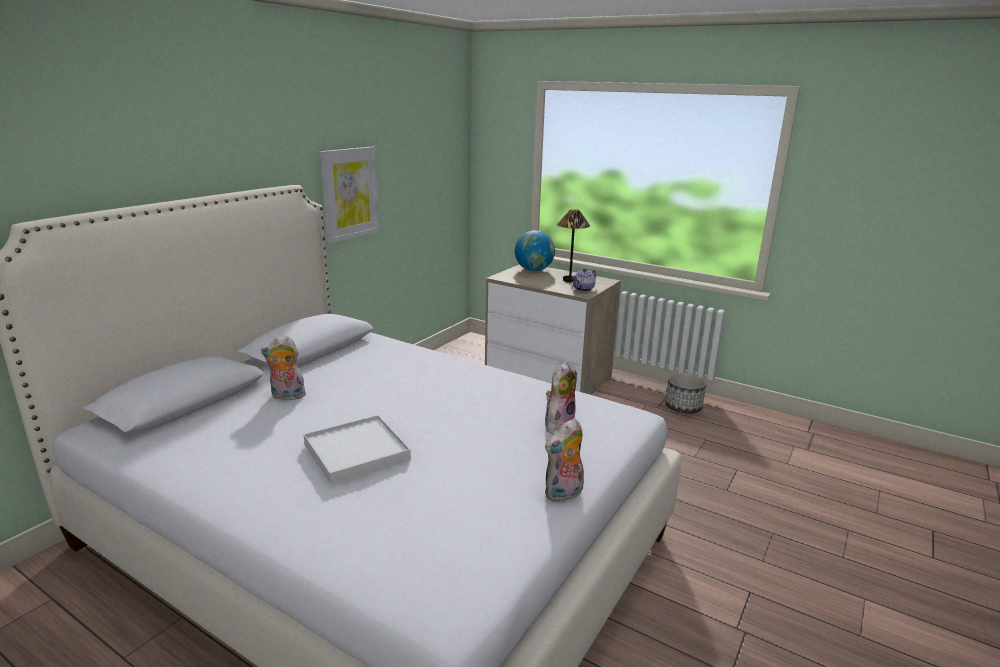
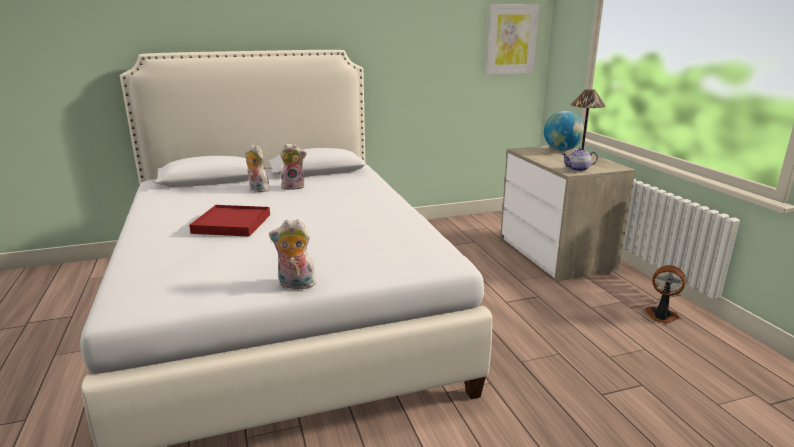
camera: 40 degrees right, 0 degrees up
(349, 193) = (399, 63): picture -> picture (511, 39)
(357, 452) = (232, 224): white tray -> red tray
(558, 425) = (377, 249): plush toy -> plush toy (293, 187)
(683, 407) = (661, 316): planter -> fan

